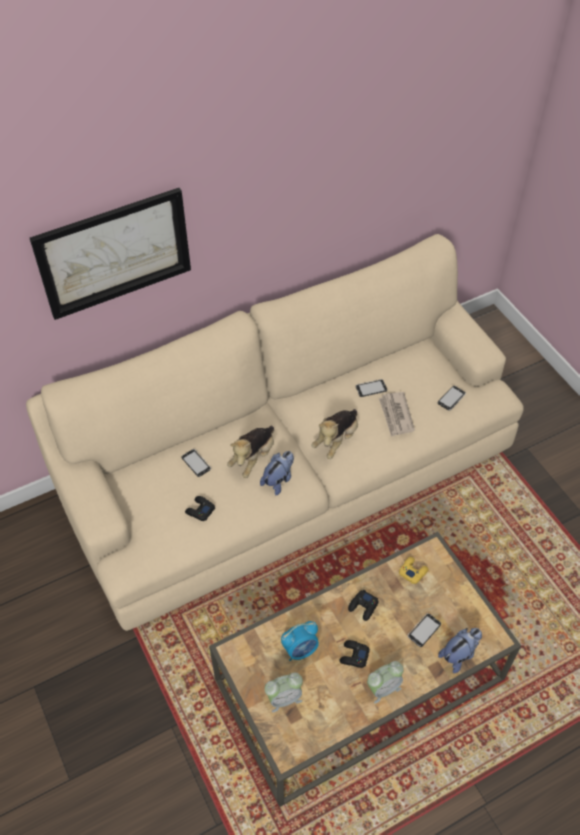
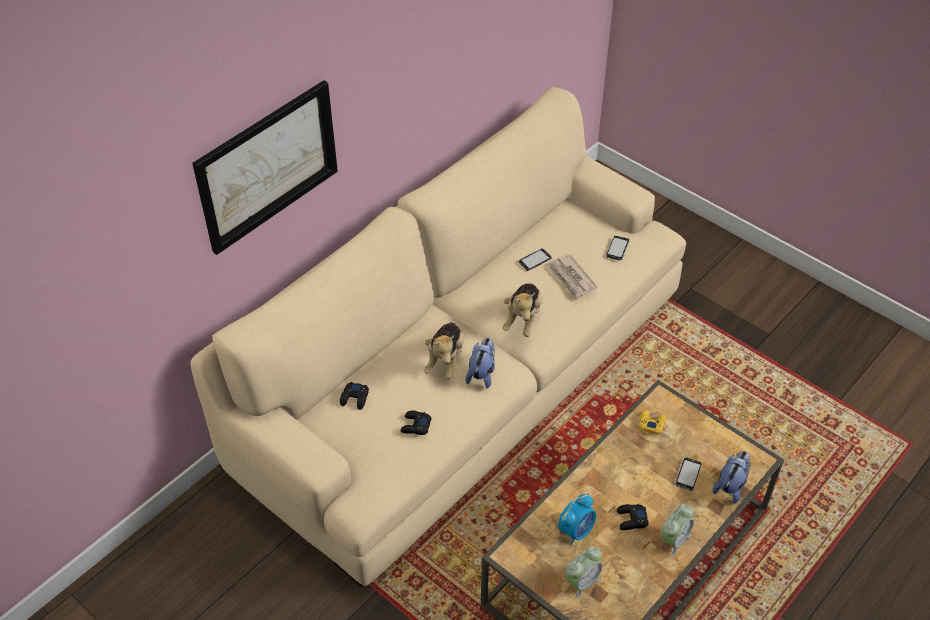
camera: 20 degrees left, 5 degrees down
(196, 463) = (389, 381): phone -> none
(363, 607) = (619, 471): black game controller -> black game controller (355, 398)

